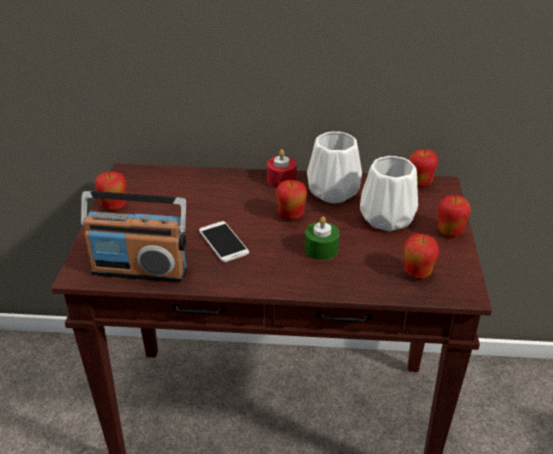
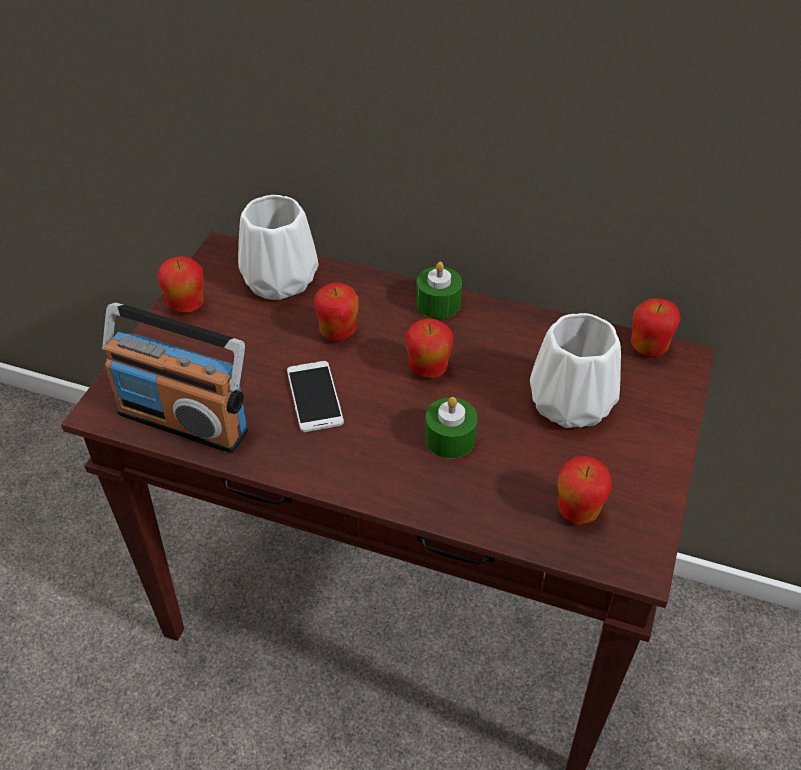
camera: 15 degrees right, 10 degrees up
(281, 180) = (438, 303): red candle -> green candle
(334, 192) = (509, 339): white vase -> white vase (280, 281)
(450, 232) = (659, 447): apple -> apple (338, 333)

